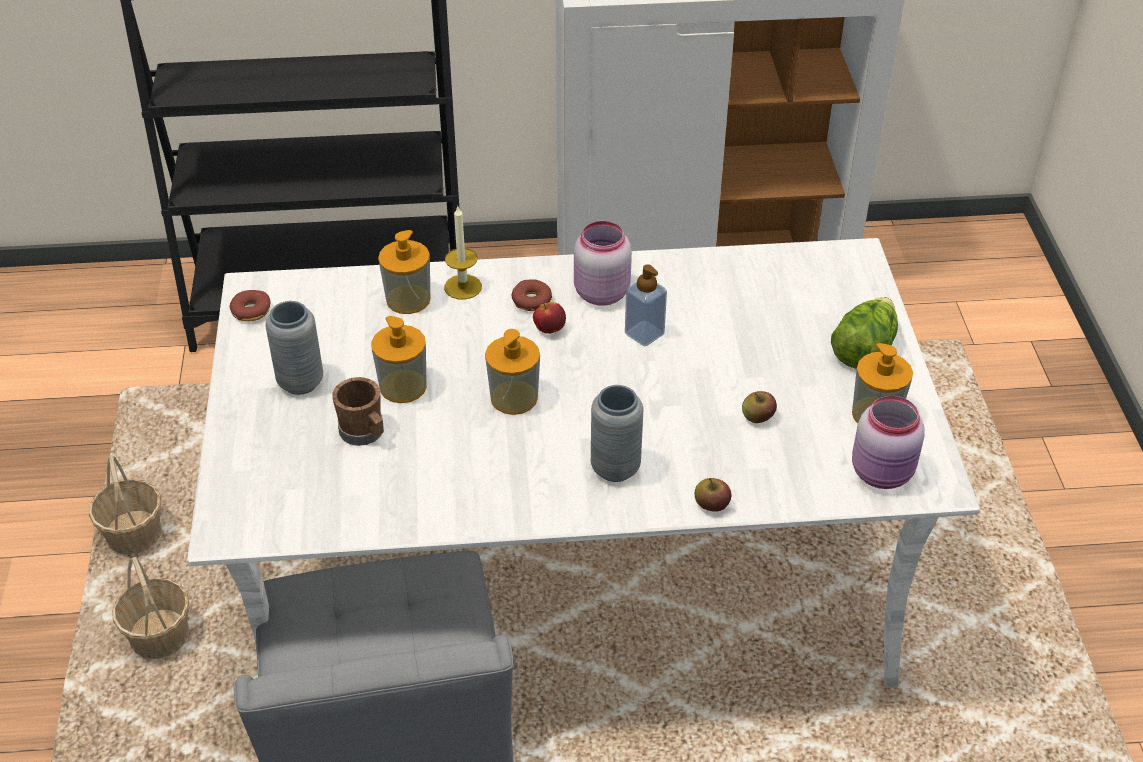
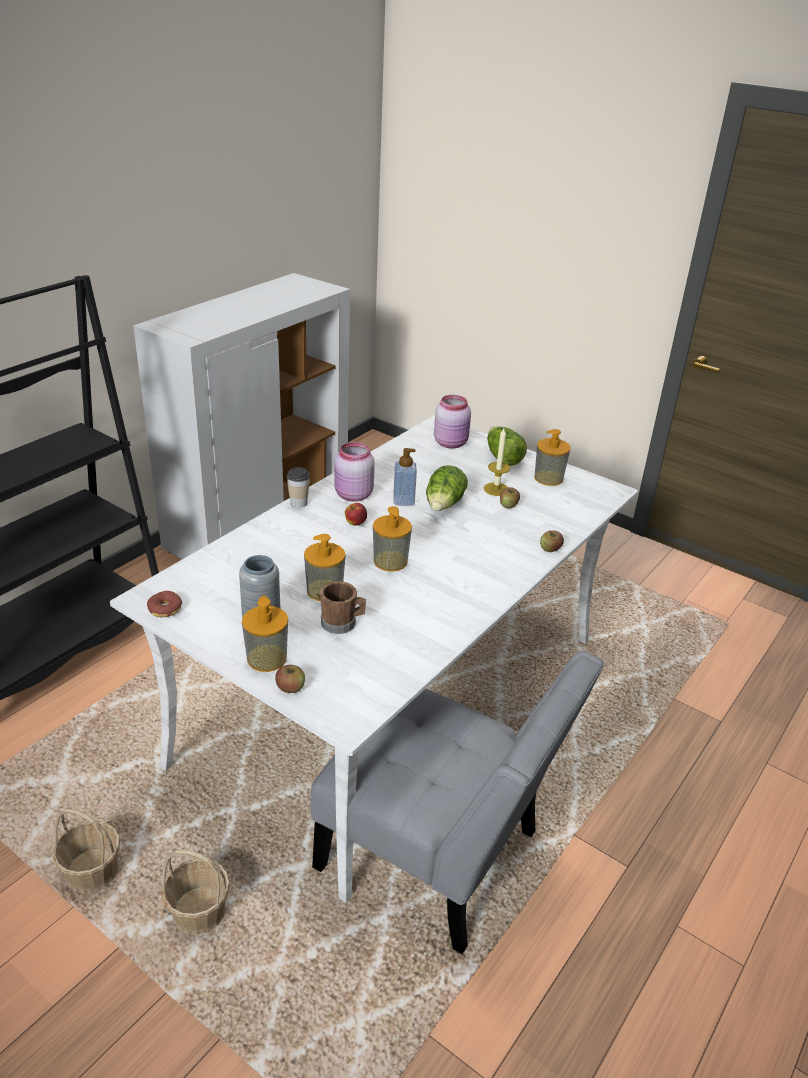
camera: 50 degrees left, 10 degrees down
(230, 463) = (290, 687): none -> apple
(408, 299) = (255, 551): soap dispenser -> soap dispenser (267, 658)
(463, 287) = (276, 529): candle -> candle (496, 489)
(530, 268) = (298, 503): none -> cup
(531, 301) = (324, 516): donut -> none
(615, 468) = (487, 561): grey vase -> none
(681, 368) = (444, 505): none -> lettuce
(883, 473) = (588, 497): pink jar -> pink jar (451, 443)

